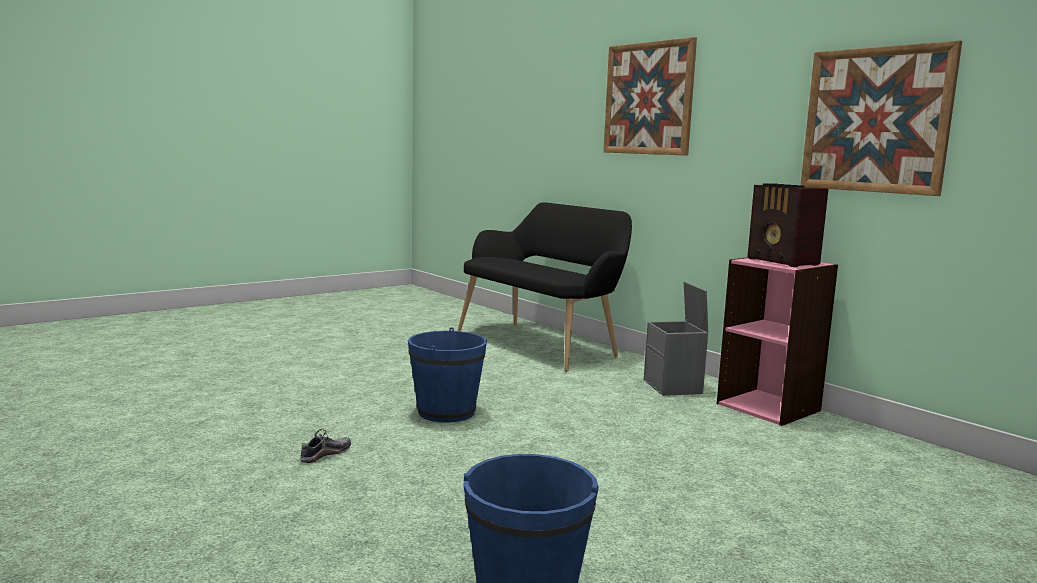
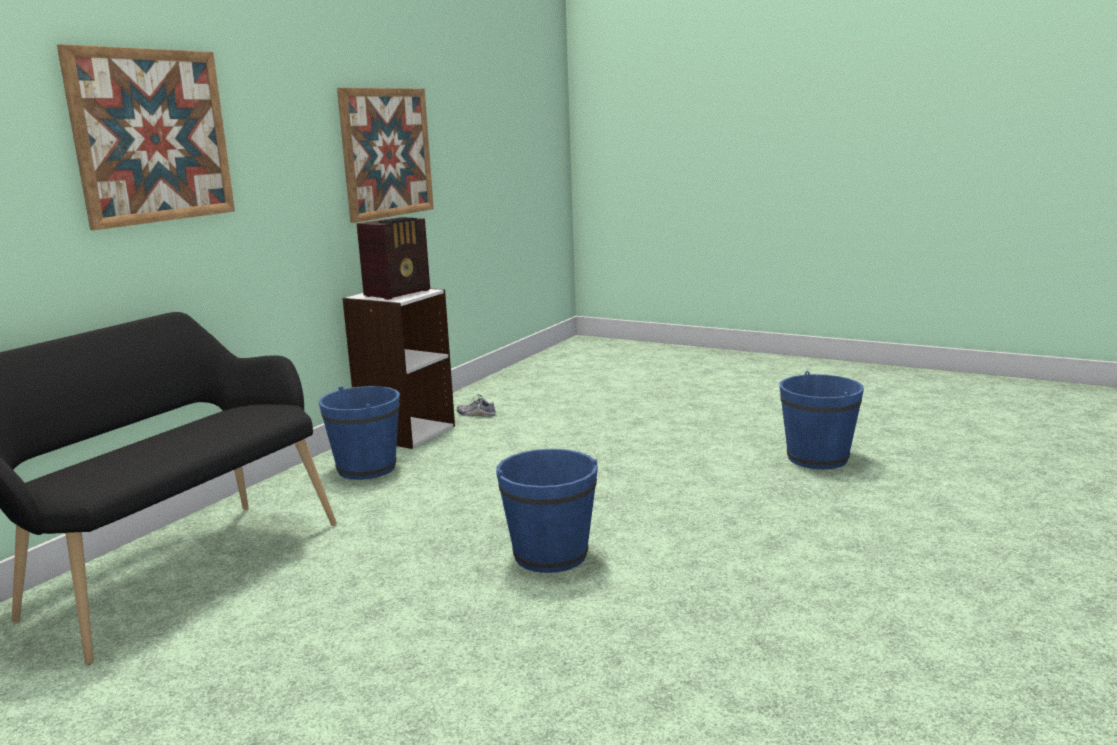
camera: 110 degrees left, 5 degrees up
(325, 454) = (737, 578): shoe -> shoe (476, 414)
(673, 387) = (366, 468): grey storage box -> blue bucket
(769, 407) = (406, 432): pink bookcase -> white bookcase

